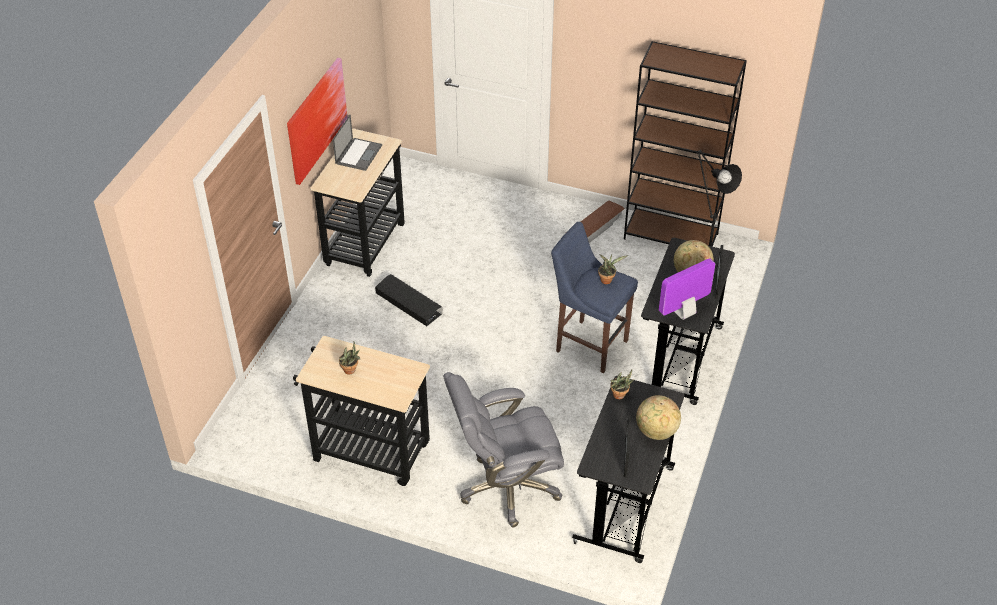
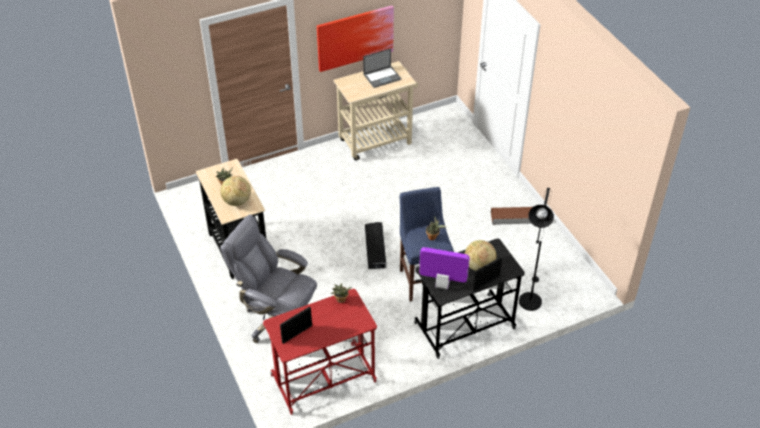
camera: 45 degrees right, 0 degrees up
(365, 244) = (376, 141): black cart -> beige cart
(408, 303) = (356, 188): black storage box -> black storage box (375, 248)
(624, 505) = (323, 379): black desk -> red desk
(656, 431) = (332, 334): globe -> globe (237, 201)
(671, 236) = (559, 255): brown bookcase -> none

